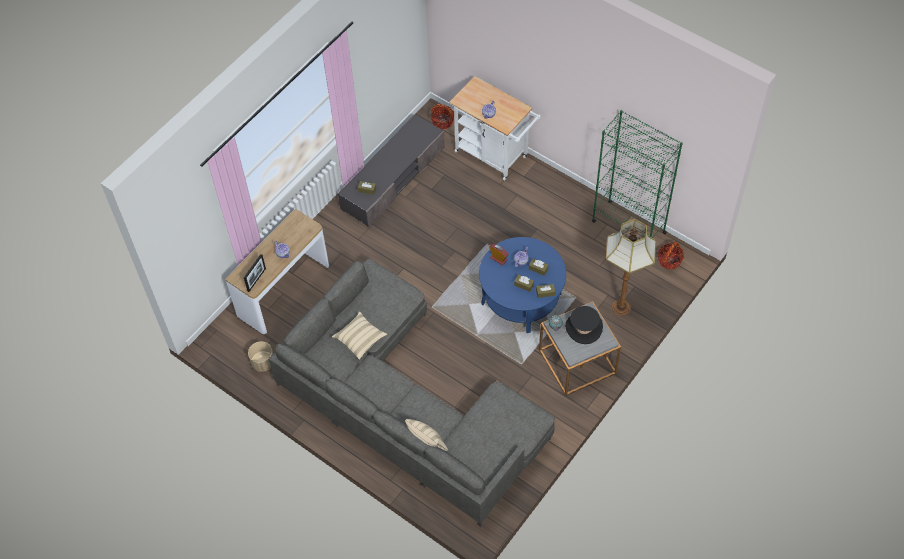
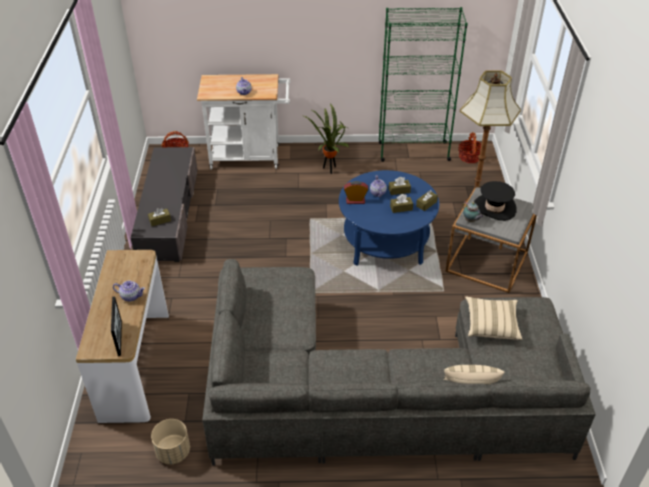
camera: 40 degrees left, 15 degrees down
(360, 339) = (287, 343): beige pillow -> beige pillow (491, 325)
(543, 205) = (329, 170): none -> potted plant

